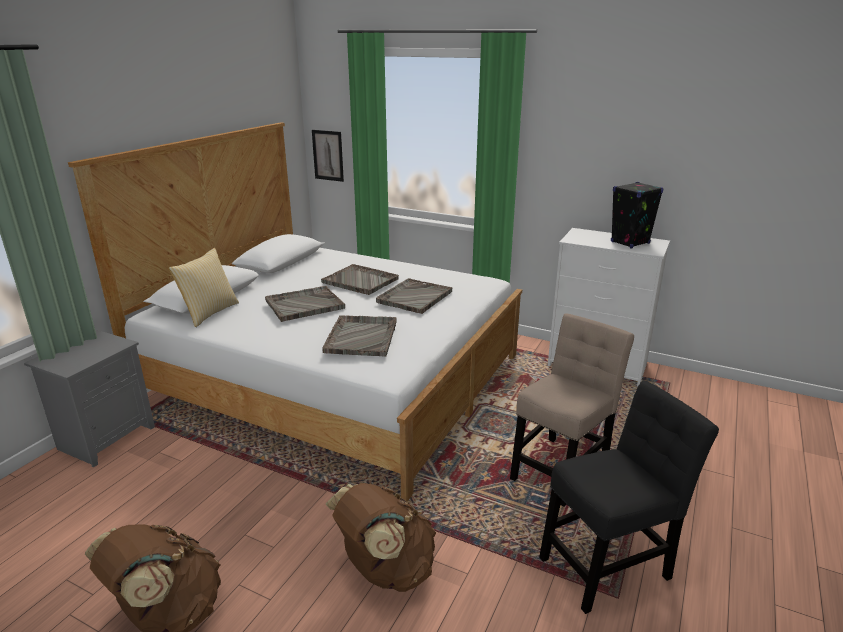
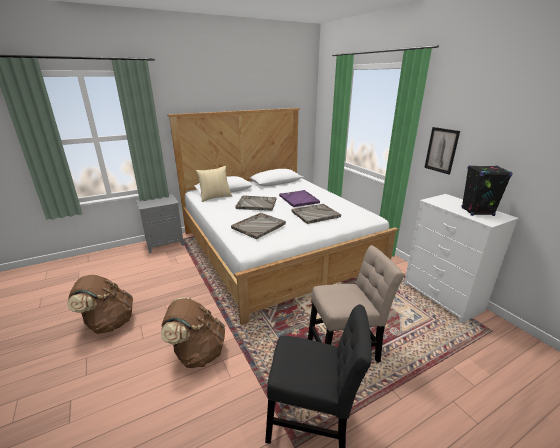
camera: 35 degrees right, 0 degrees up
(328, 155) = (324, 129): picture -> picture (441, 150)
(360, 281) = (299, 199): grey tray -> purple tray

